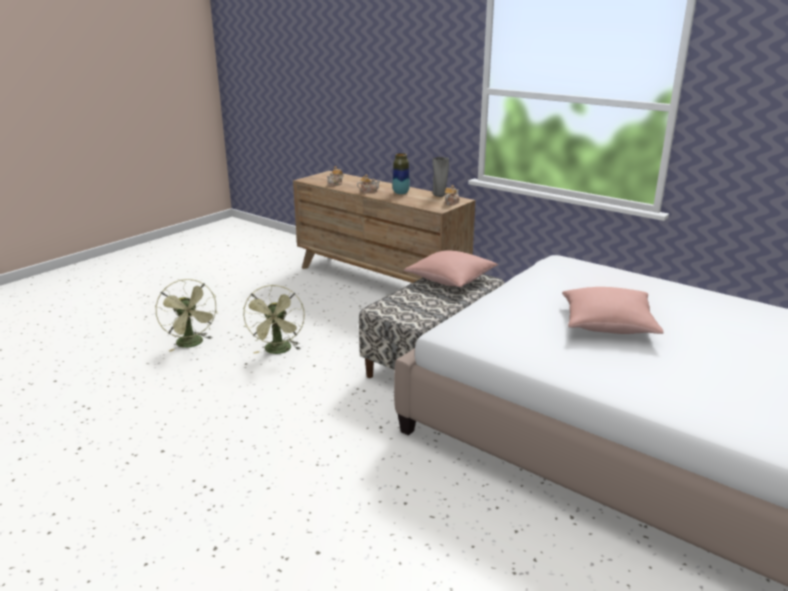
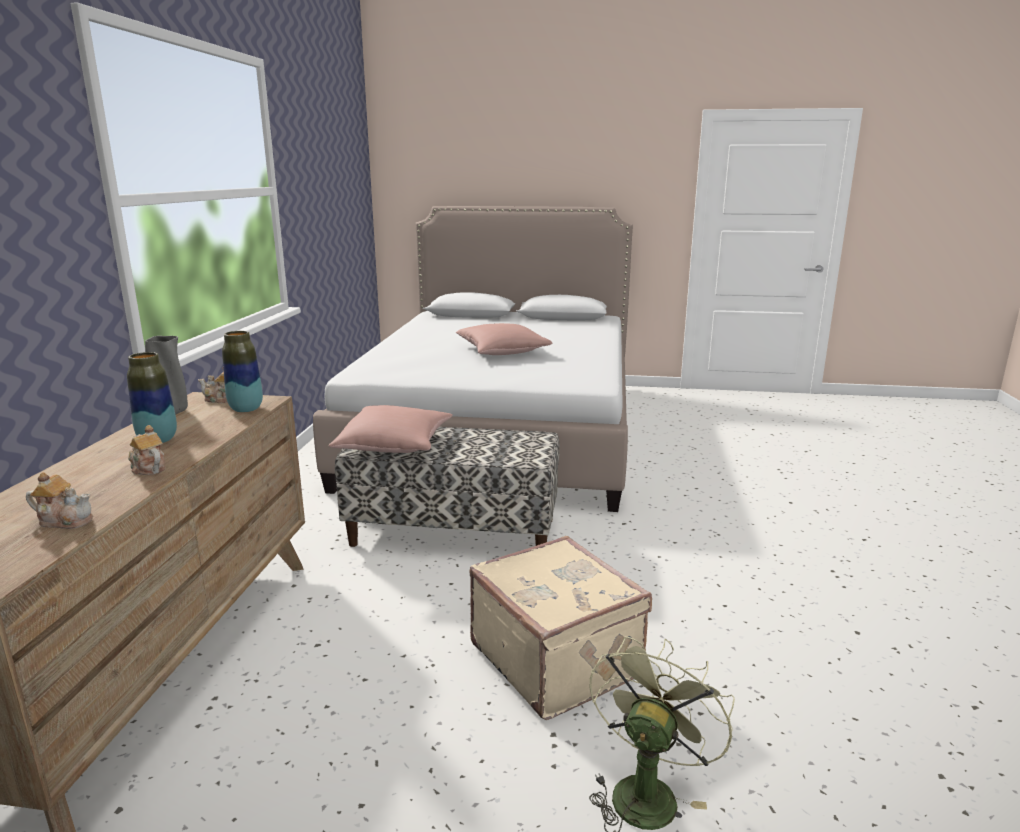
camera: 120 degrees left, 5 degrees down
(278, 351) = (557, 659): green fan -> beige suitcase
(428, 205) = (246, 409): none -> vase

